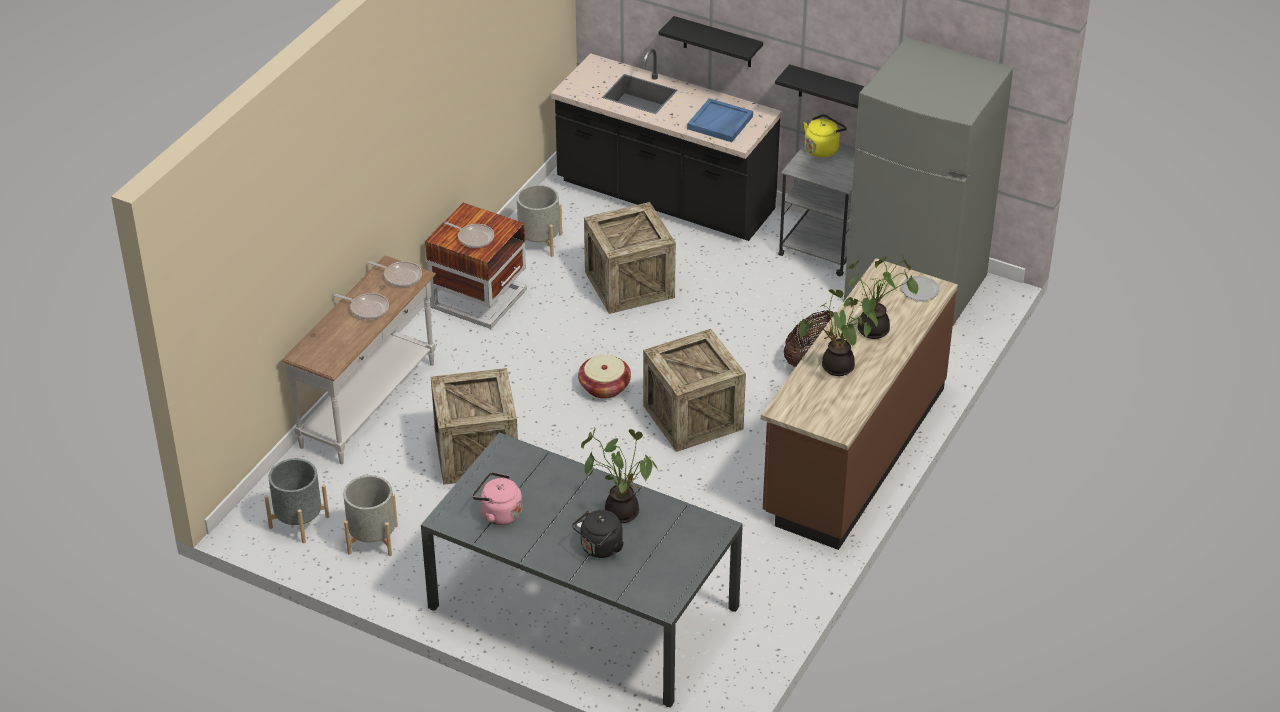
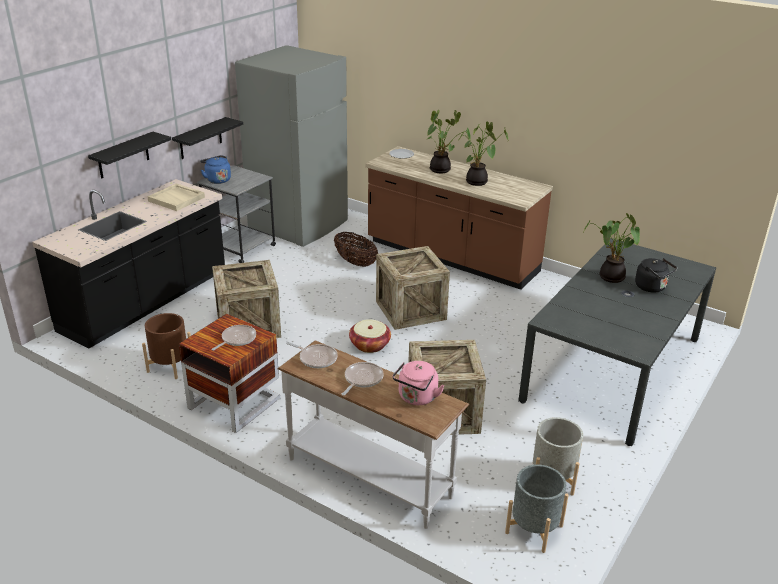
camera: 85 degrees left, 10 degrees down
(401, 276) = (316, 358): frying pan -> frying pan turned 90 degrees clockwise
(498, 513) = (626, 327): pink kettle -> pink kettle (416, 398)
(539, 242) = (170, 366): grey planter -> brown planter
(720, 123) = (177, 199): blue tray -> beige tray
(822, 149) = (217, 180): yellow kettle -> blue kettle

